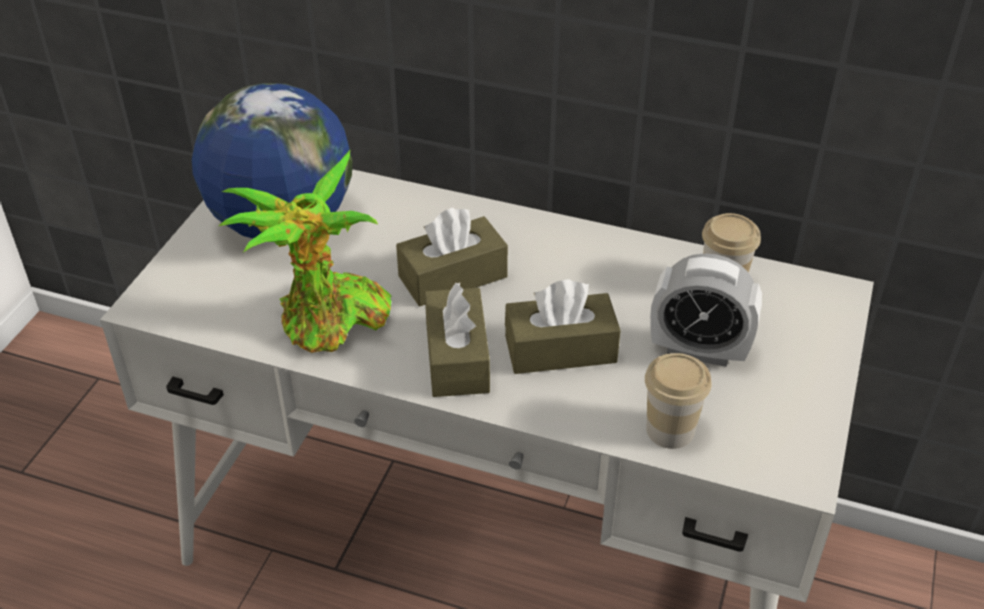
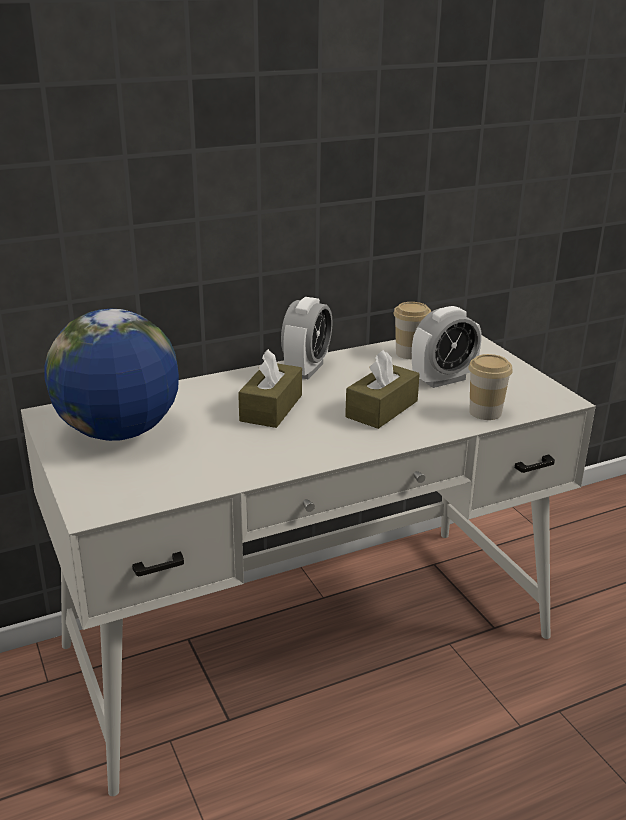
camera: 45 degrees left, 15 degrees down
(328, 323) = (236, 459): potted plant -> none
(457, 357) = (336, 437): brown tissue box -> none
(566, 243) = (306, 369): none -> alarm clock

